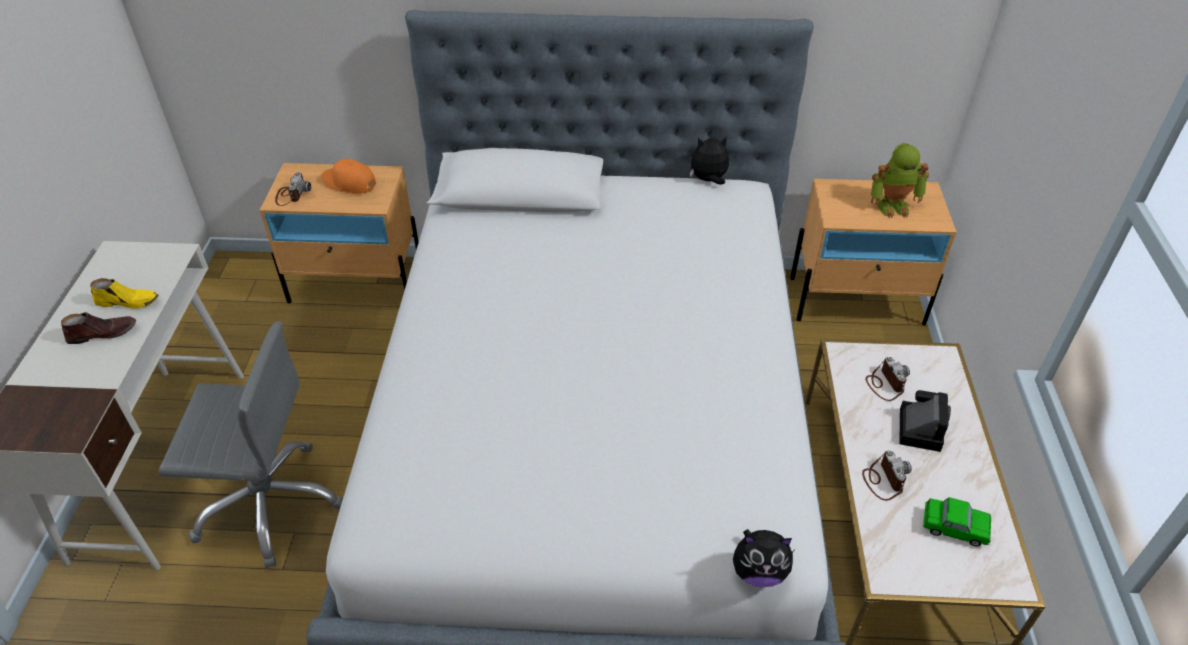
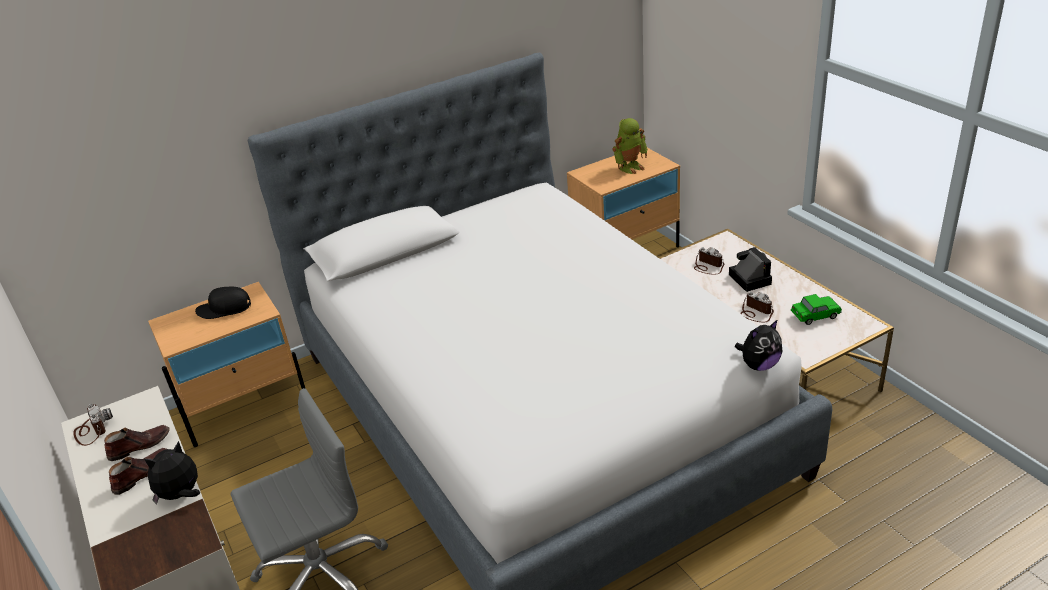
camera: 30 degrees left, 10 degrees down
(128, 301) = (140, 446): yellow shoe -> brown shoe
(291, 194) = (182, 336): camera -> camera (92, 430)
(349, 183) = (224, 309): orange cap -> black cap
(708, 180) = (508, 193): plush toy -> plush toy (181, 495)

